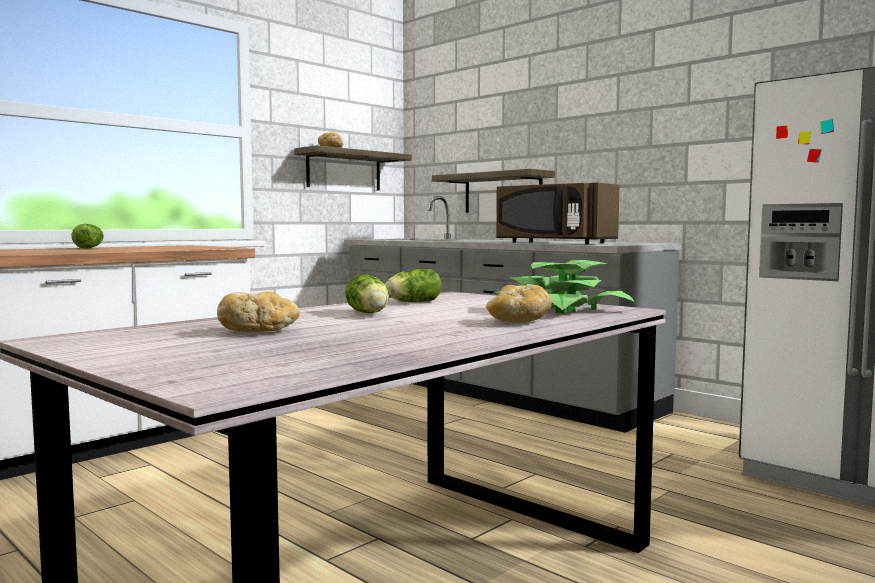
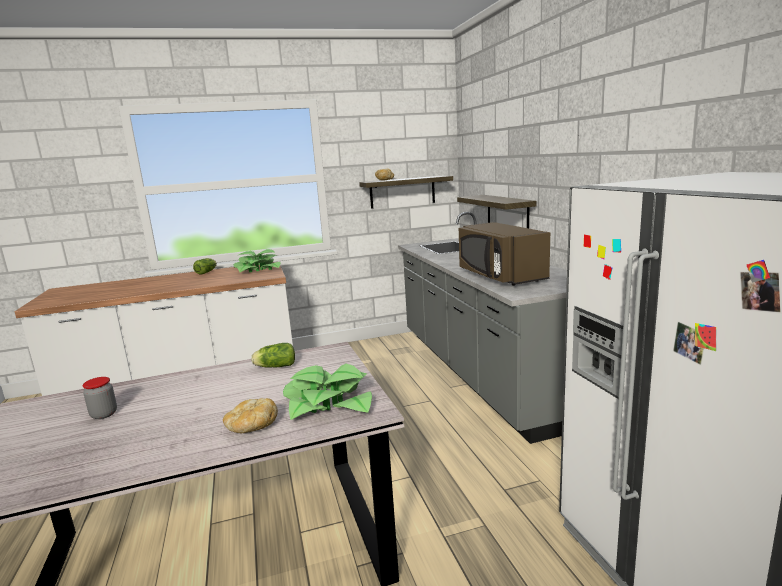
camera: 30 degrees right, 10 degrees up
(183, 246) = (258, 269): none -> potted plant
(259, 331) = (104, 414): bread -> jar
(369, 314) = (210, 389): lettuce -> none

